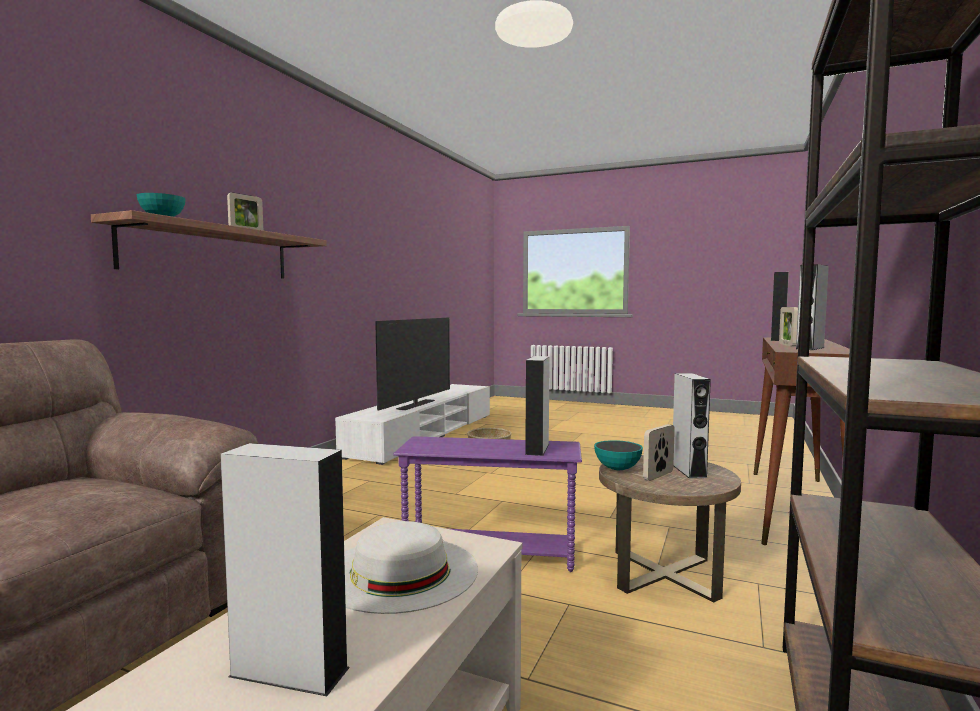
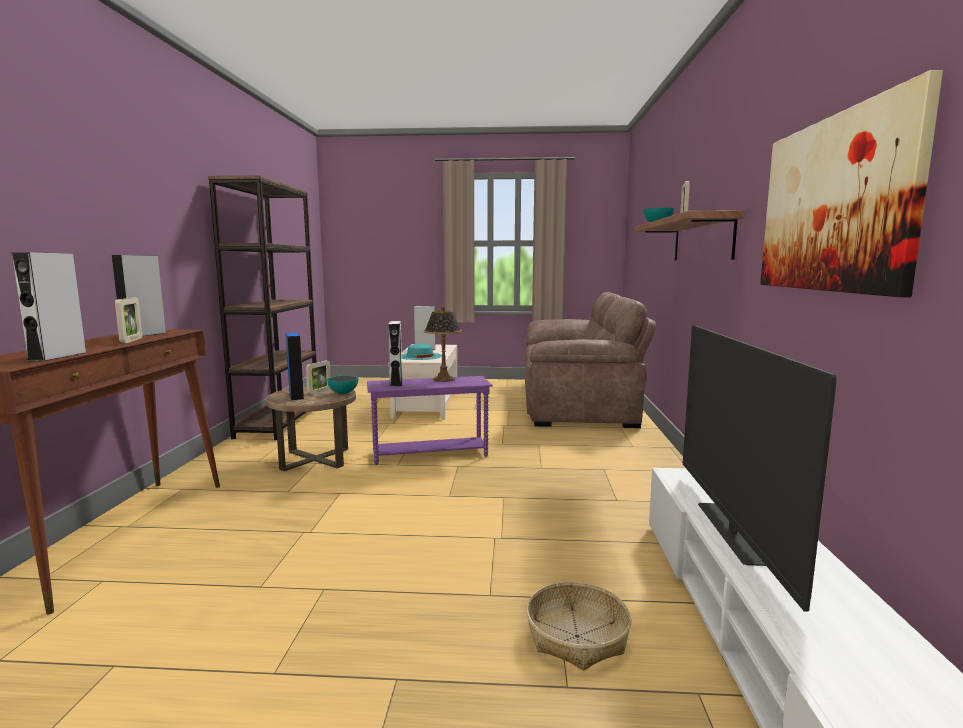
camera: 160 degrees right, 5 degrees up
(365, 258) = (833, 204): none -> picture
(400, 571) = (420, 356): white hat -> turquoise hat
(463, 449) = (443, 379): none -> table lamp
(688, 470) = (296, 396): grey speaker -> blue speaker

